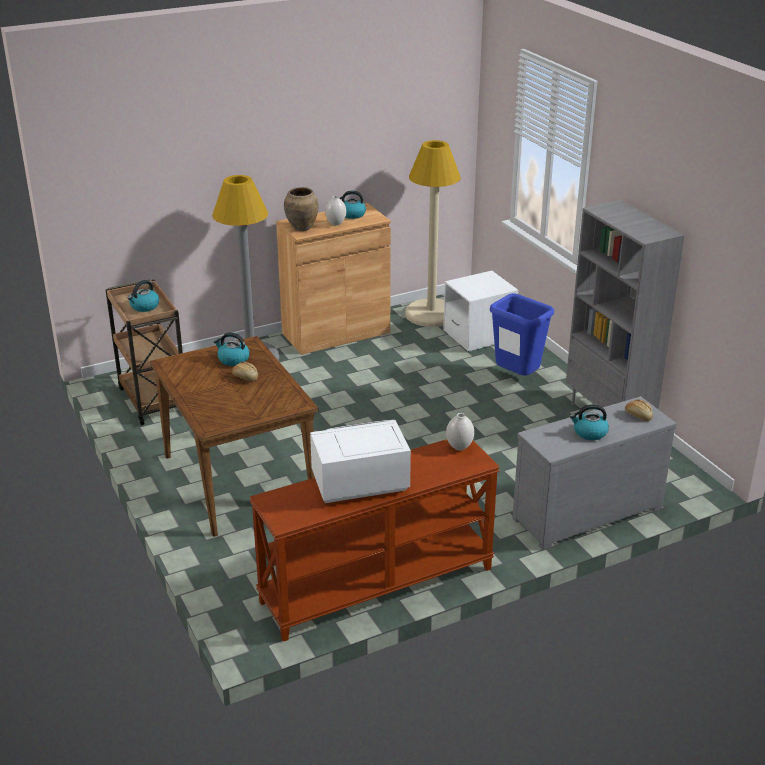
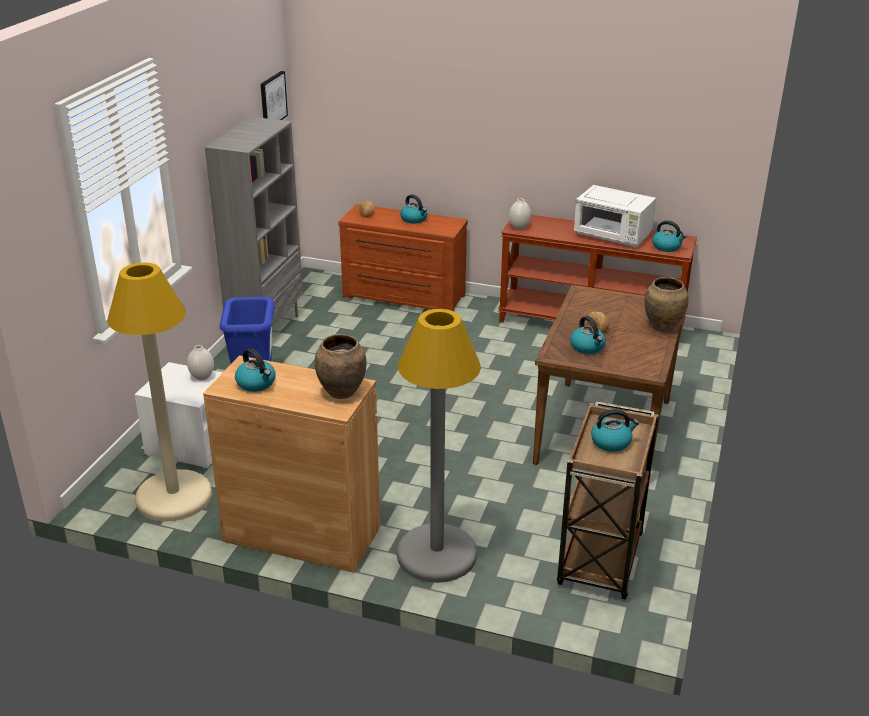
camera: 135 degrees left, 0 degrees up
(195, 402) = (663, 327): none -> brown vase
(288, 498) = (667, 247): none -> kettle
(336, 223) = (297, 379): white vase -> white vase (202, 377)
(585, 511) = (403, 297): grey dresser -> brown dresser
(730, 258) = (272, 99): none -> picture

